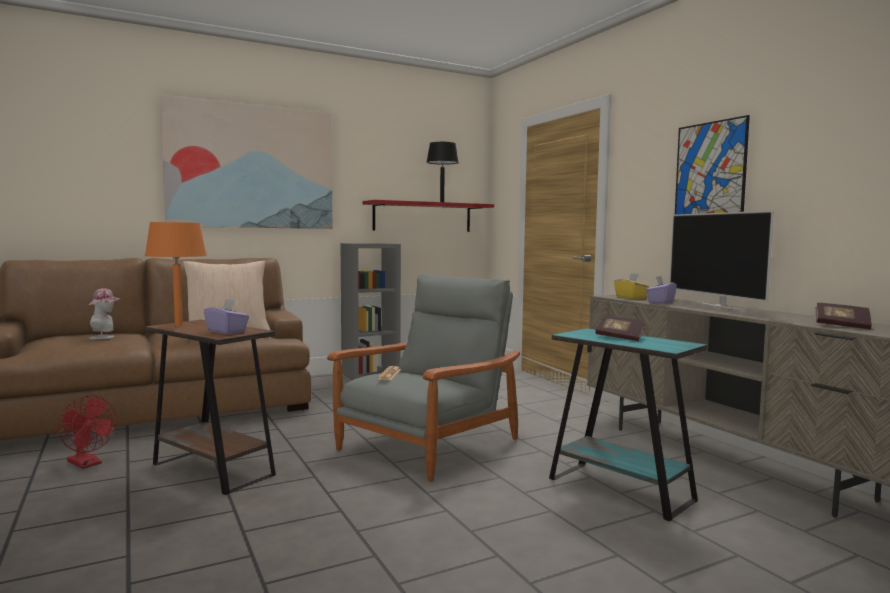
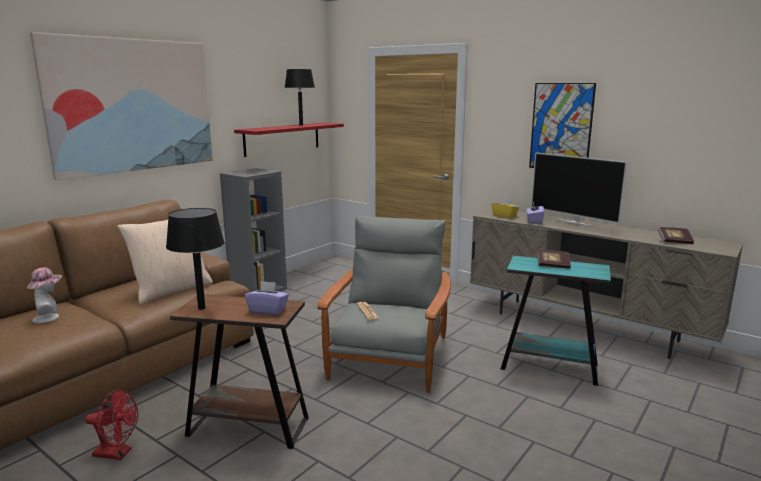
camera: 25 degrees left, 10 degrees up
(178, 325) = (201, 308): orange table lamp -> black table lamp

